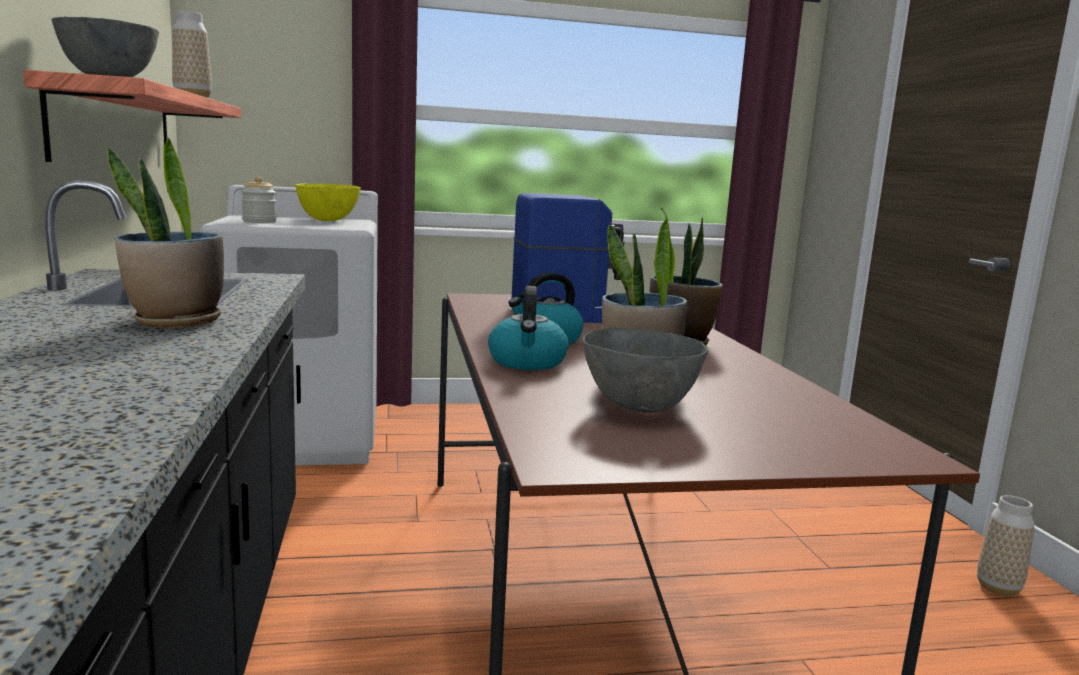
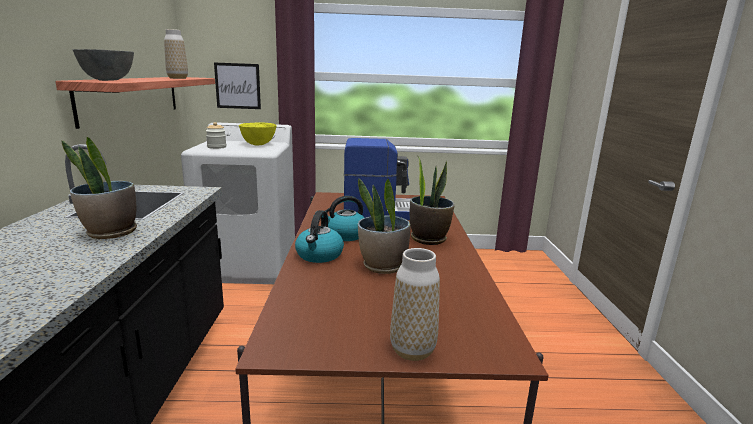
camera: 10 degrees right, 5 degrees up
(277, 125) = (238, 86): none -> picture
(640, 407) = (360, 299): grey bowl -> none
(998, 588) = (640, 402): vase -> vase (412, 350)

